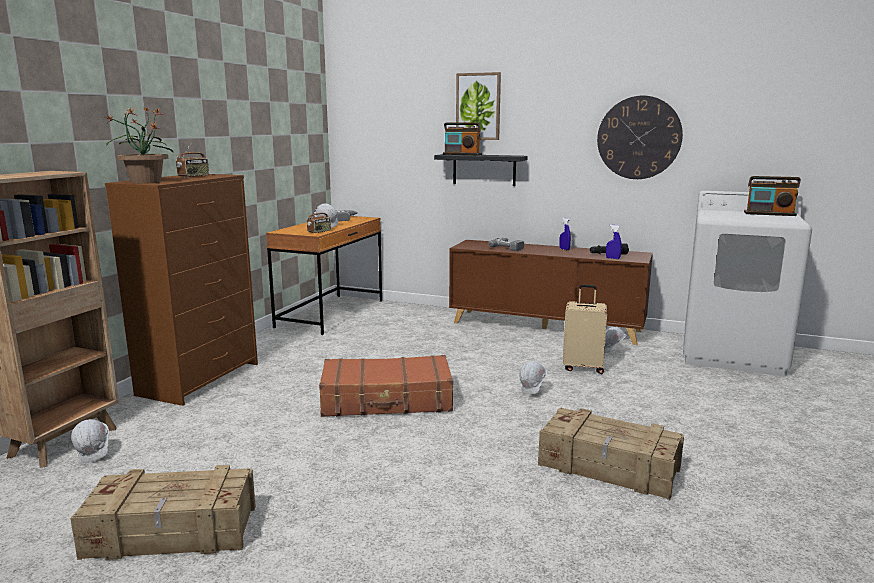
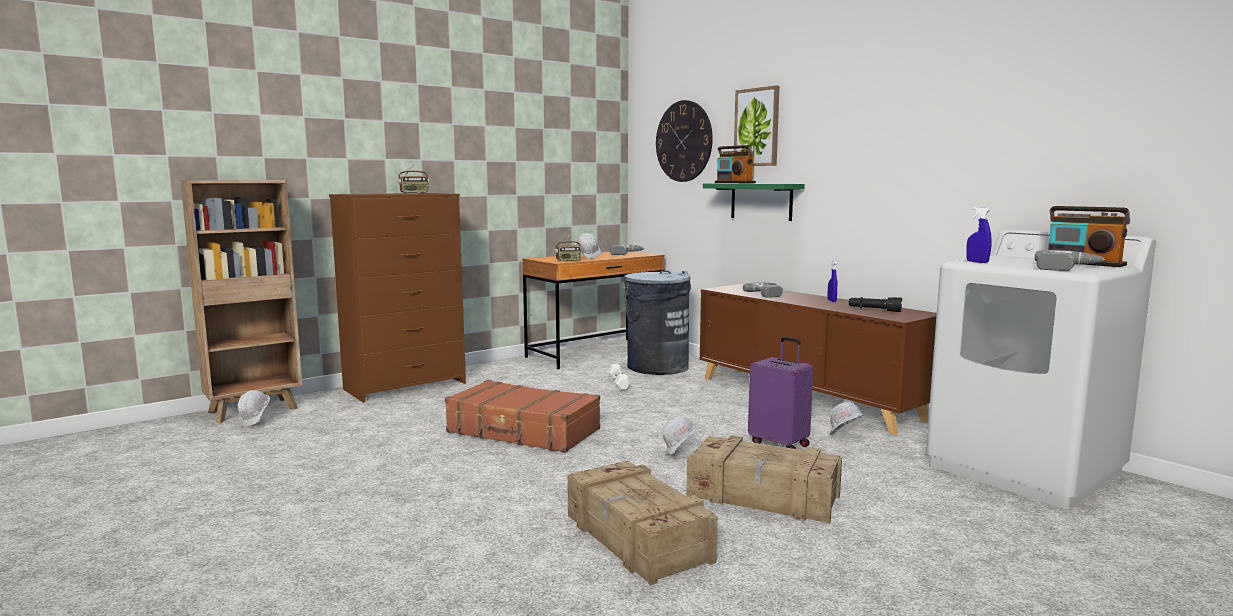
camera: 30 degrees right, 5 degrees down
(145, 182) = (356, 194): potted plant -> none
(173, 532) = (220, 483): crate -> crate (764, 497)
(395, 339) = (619, 383): none -> white dumbbell
(402, 318) = (657, 367): none -> grey trash can
(484, 169) = (761, 201): black shelf -> green shelf
(583, 367) = (780, 444): beige suitcase -> purple suitcase
(612, 258) = (869, 314): blue spray bottle -> blue spray bottle (977, 262)
(639, 138) = (930, 158): wall clock -> wall clock (684, 141)
(778, 219) = (1067, 268): none -> power drill

